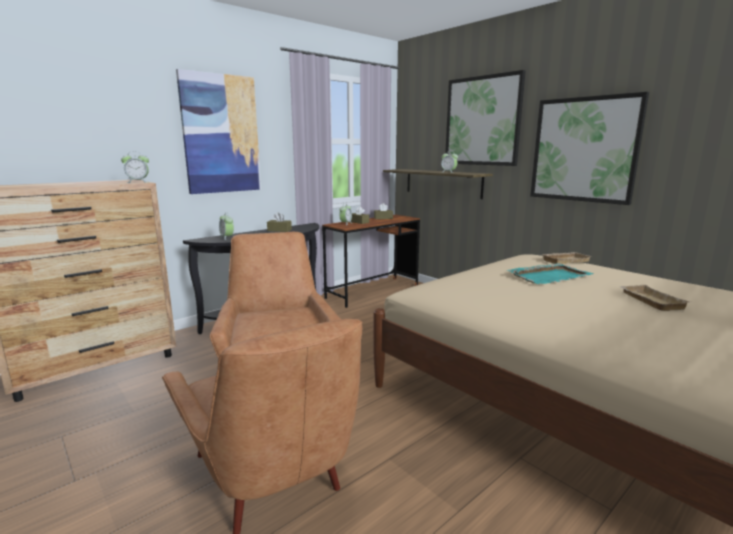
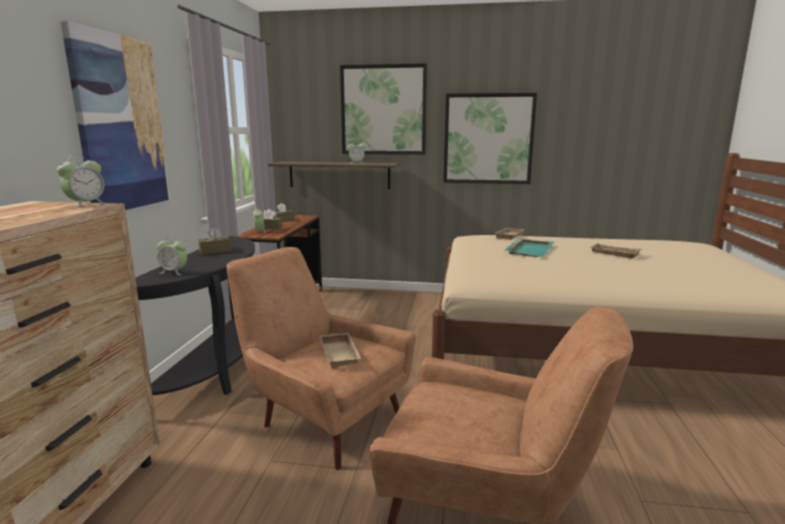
camera: 40 degrees left, 0 degrees up
(278, 320) = (341, 354): none -> beige tray

